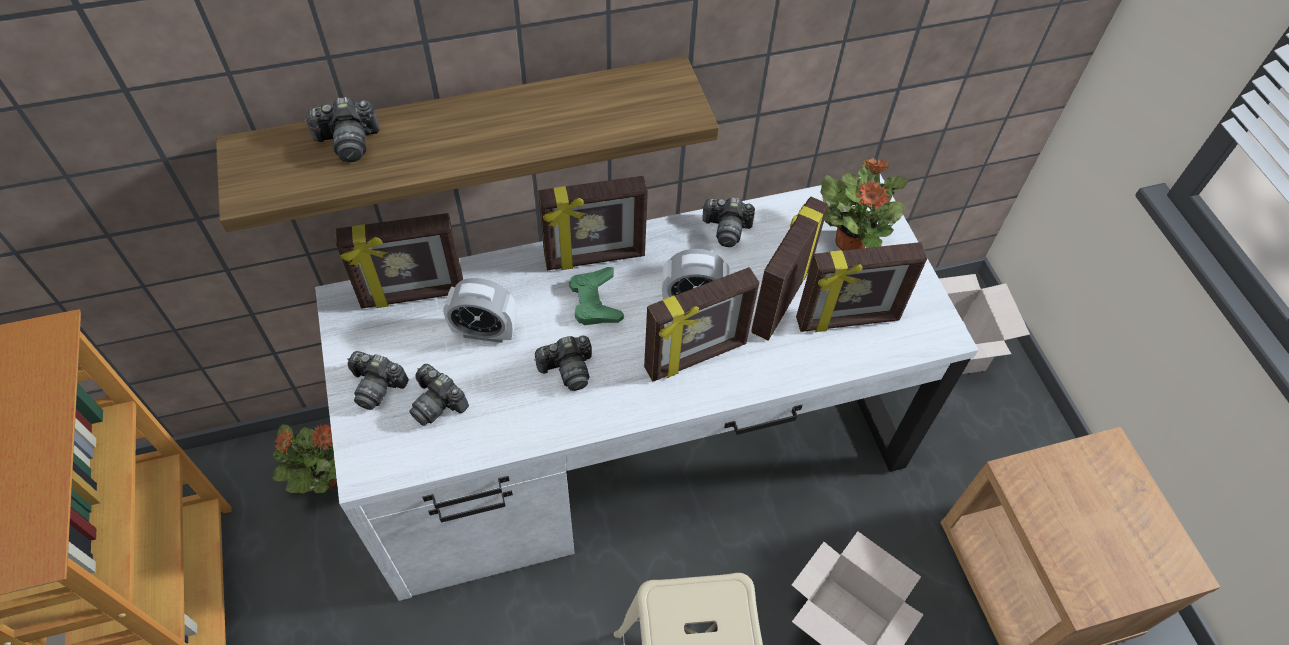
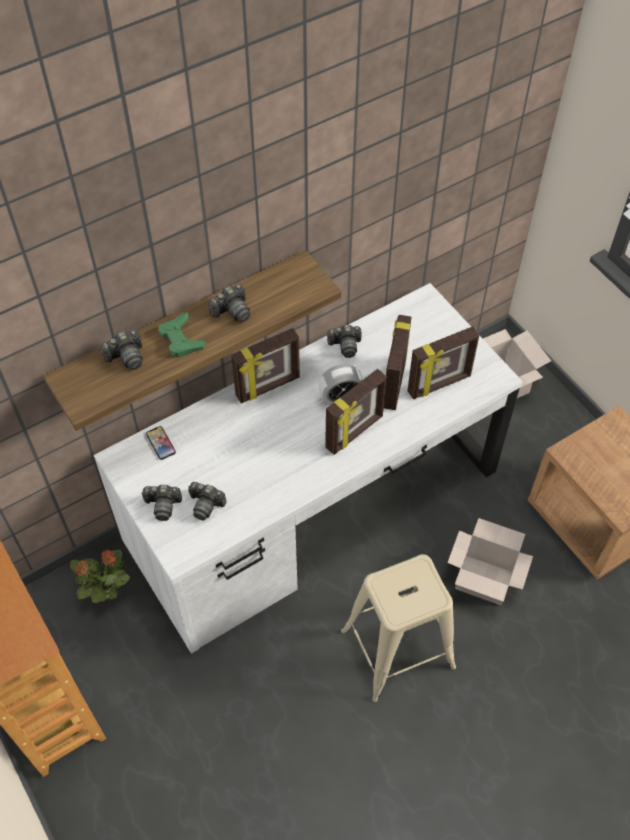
camera: 15 degrees left, 0 degrees up
(413, 296) = (160, 443): picture frame -> phone
(485, 331) = (217, 453): alarm clock -> none
(567, 369) = (278, 462): camera -> camera (232, 311)
(595, 301) = (279, 415): green game controller -> green game controller (181, 339)
(850, 241) = (425, 333): potted plant -> none

